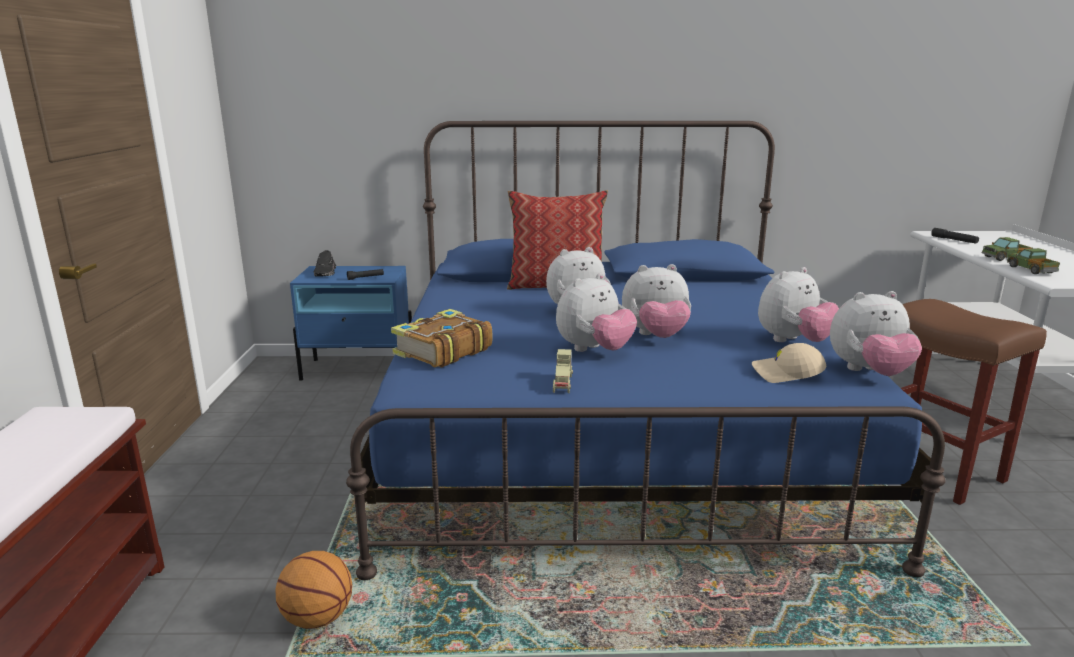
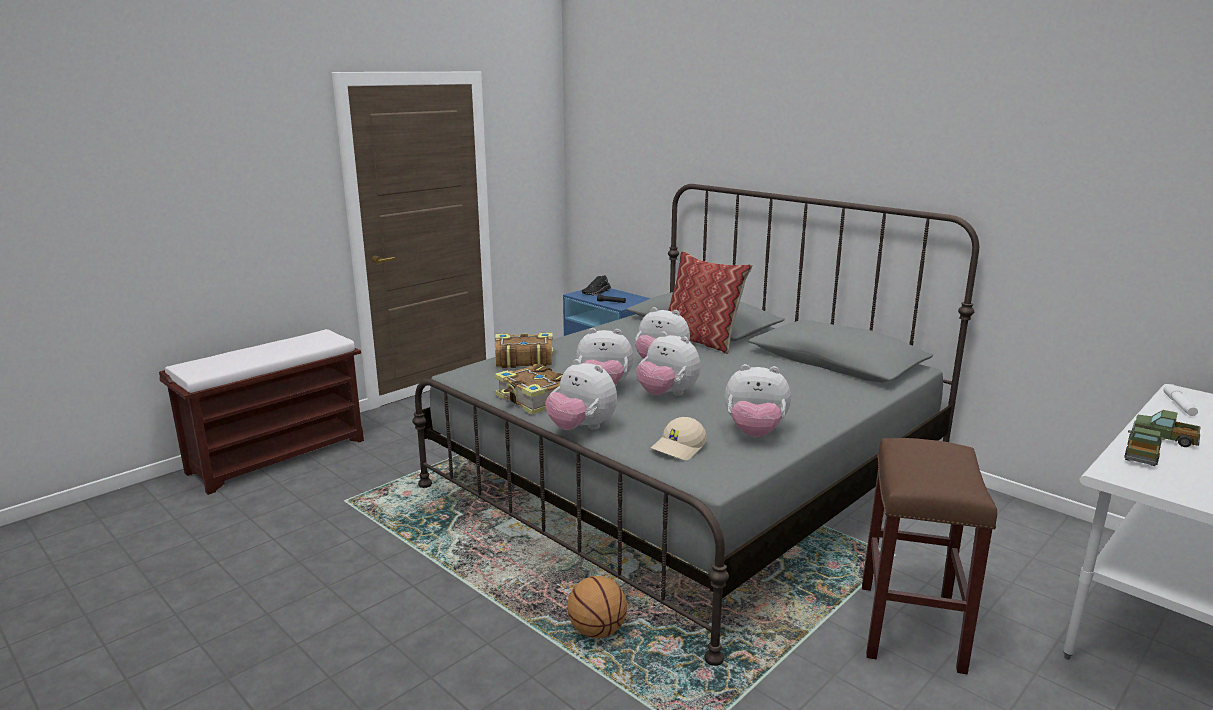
camera: 45 degrees right, 0 degrees up
(318, 618) = (379, 492): basketball -> basketball (597, 631)
(563, 384) = (534, 399): beige toy car -> book
(610, 437) = (685, 481): blue bed -> grey bed
(786, 374) = (679, 448): beige cap -> beige cap turned 105 degrees counterclockwise
(869, 372) = (742, 471): plush toy -> plush toy (581, 428)
(954, 240) = (1179, 405): black flashlight -> white flashlight

